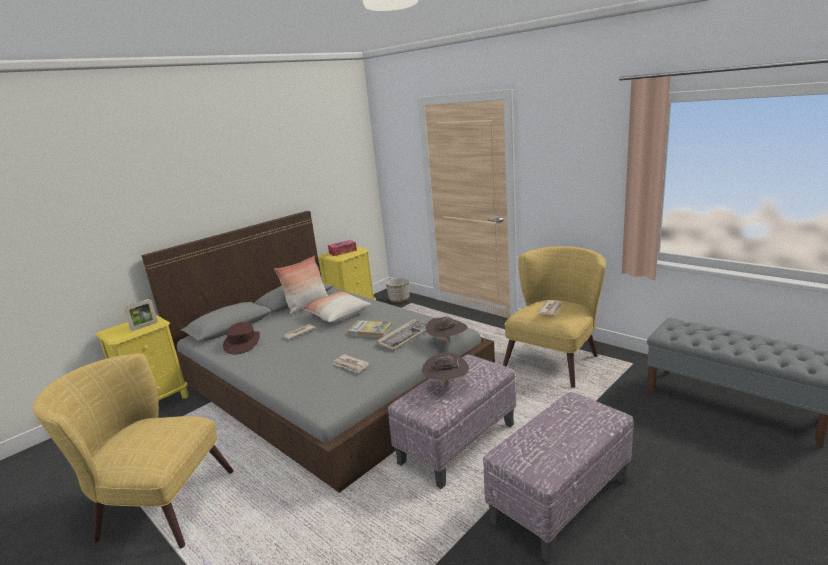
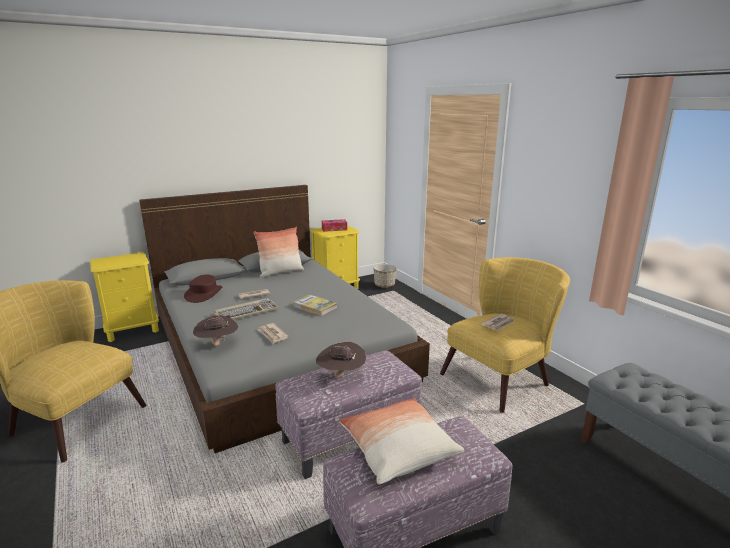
camera: 15 degrees right, 0 degrees up
(144, 326) = (127, 261): picture frame -> none
(337, 315) = (298, 286): pillow -> pillow (397, 450)
(405, 336) = (341, 319): keyboard -> keyboard (247, 312)
(447, 342) = (376, 334): brown hat -> brown hat (217, 344)

